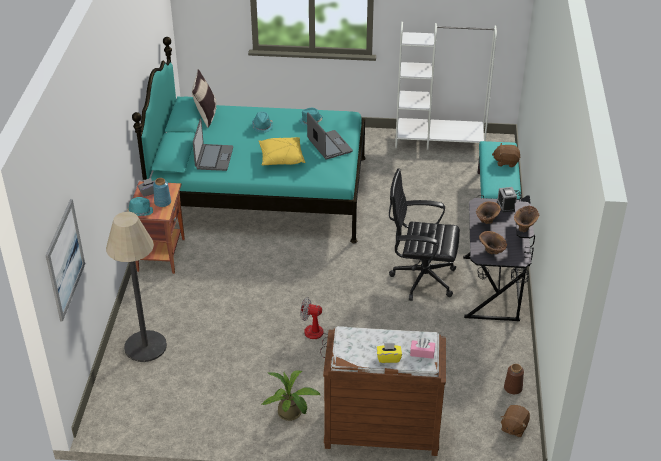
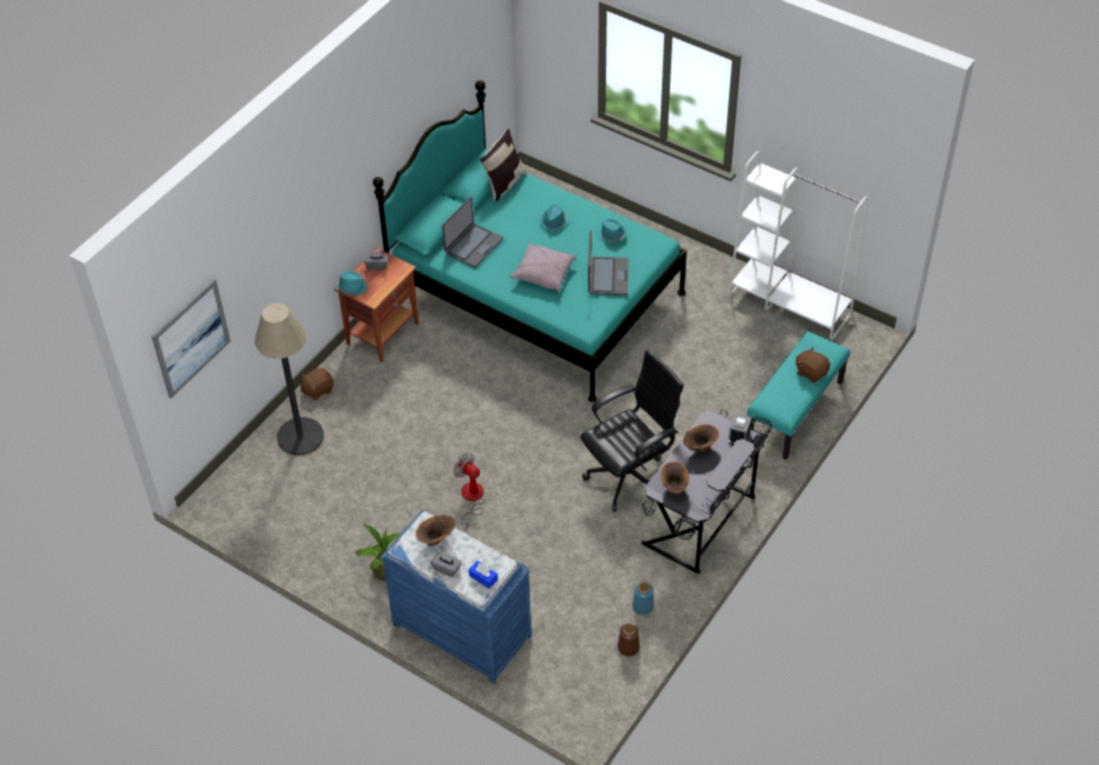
camera: 30 degrees right, 10 degrees up
(162, 202) = (382, 284): blue vase -> blue vase (643, 606)
(281, 158) = (543, 274): yellow pillow -> purple pillow
(381, 429) = (461, 630): brown dresser -> blue dresser
(388, 358) = (447, 568): yellow tissue box -> grey tissue box
(420, 279) = (630, 476): black office chair -> black office chair turned 105 degrees clockwise
(422, 353) = (483, 577): pink tissue box -> blue tissue box
(513, 427) = (594, 691): brown plush toy -> brown plush toy (317, 390)
(525, 227) = (722, 475): brown vase -> brown vase (437, 540)

